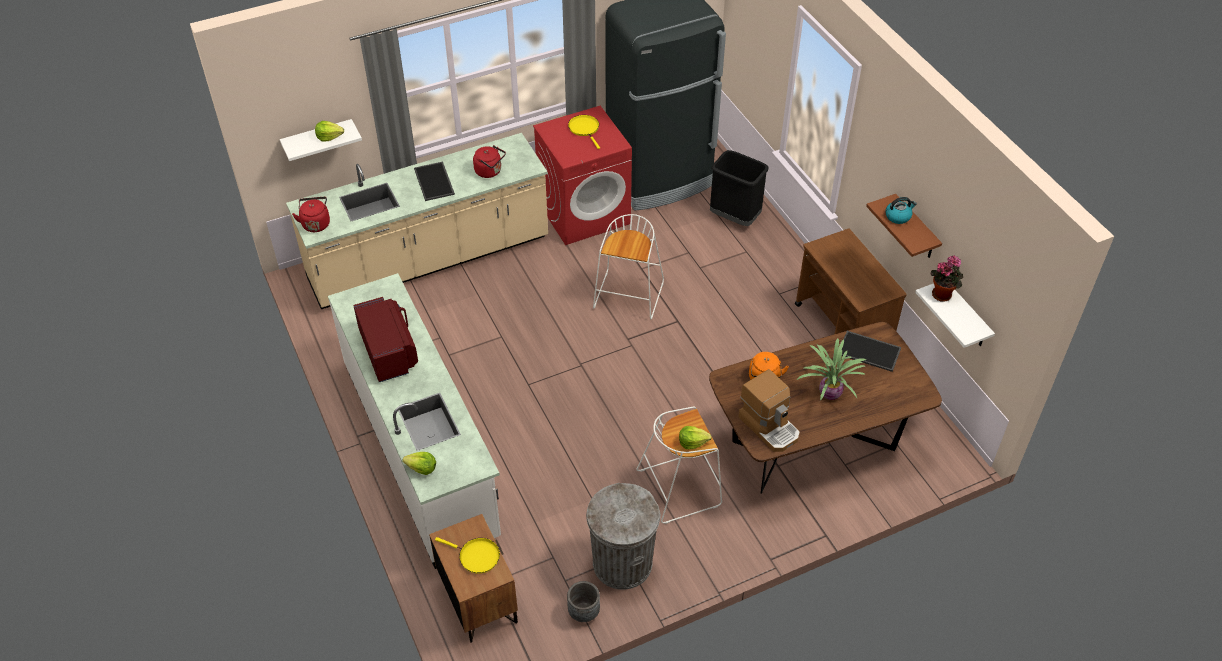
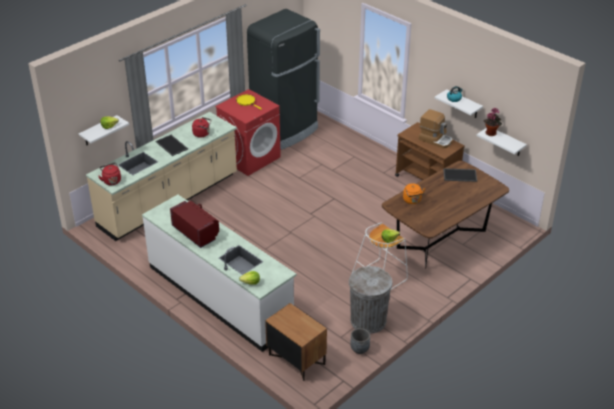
camera: 20 degrees left, 10 degrees down
(476, 556) = (299, 323): yellow frying pan -> none
(629, 297) = (299, 193): white stool -> none
(735, 217) = (338, 141): black trash can -> none
(770, 426) = (427, 220): coffee machine -> coffee machine (435, 140)
(830, 392) = (450, 198): potted plant -> none
(916, 228) = (464, 104): brown shelf -> white shelf

